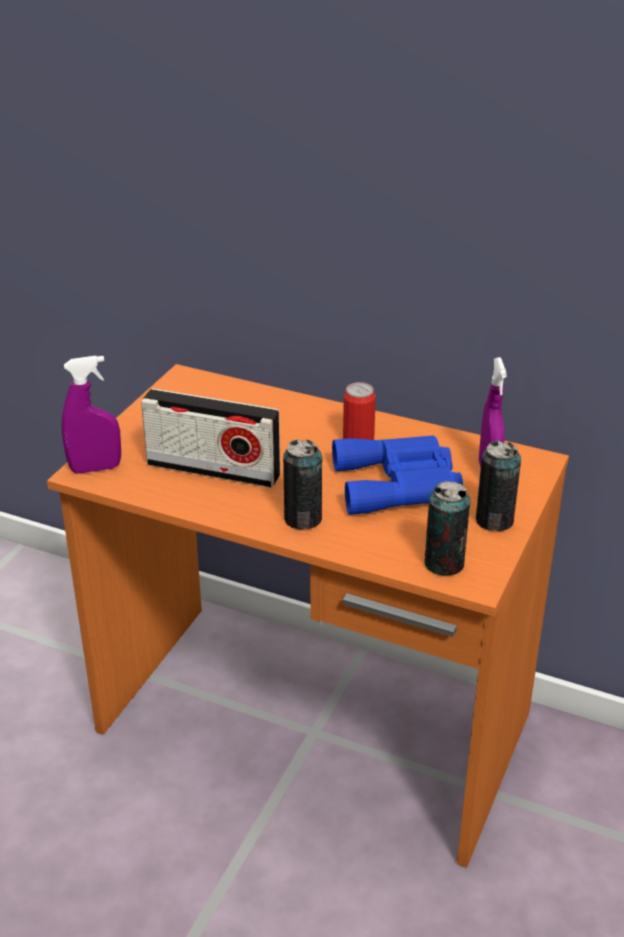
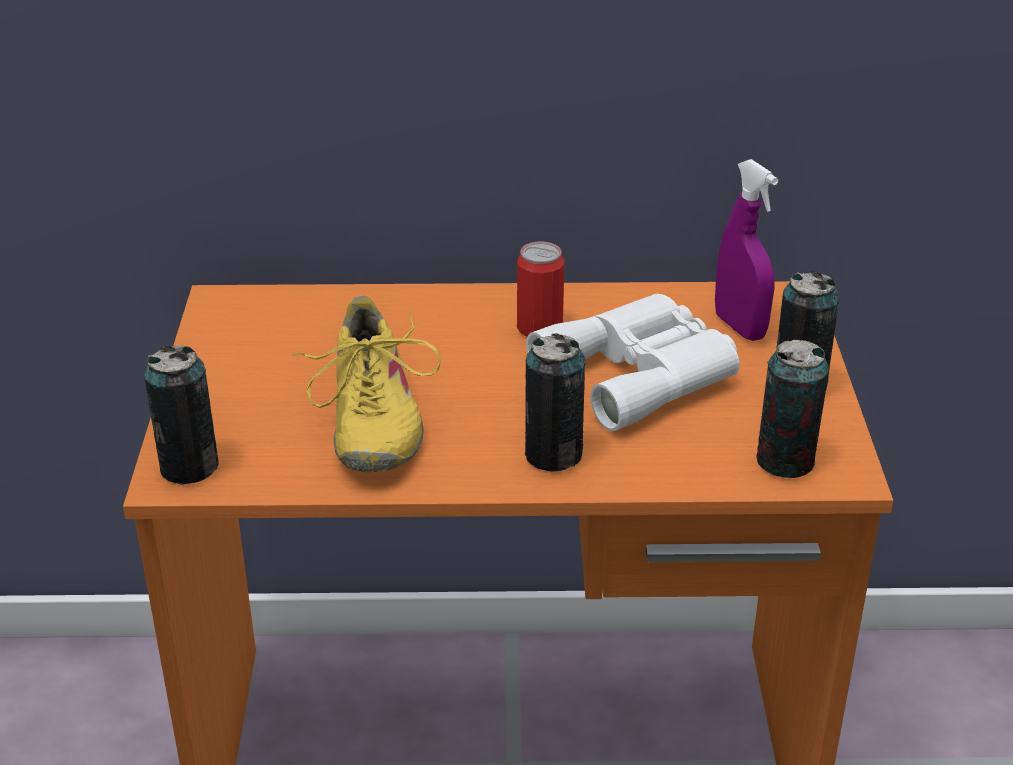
camera: 25 degrees left, 0 degrees up
(95, 468) = (189, 467): purple spray bottle -> can
(213, 469) = (371, 421): radio -> yellow shoe
(400, 484) = (643, 372): blue binoculars -> white binoculars

